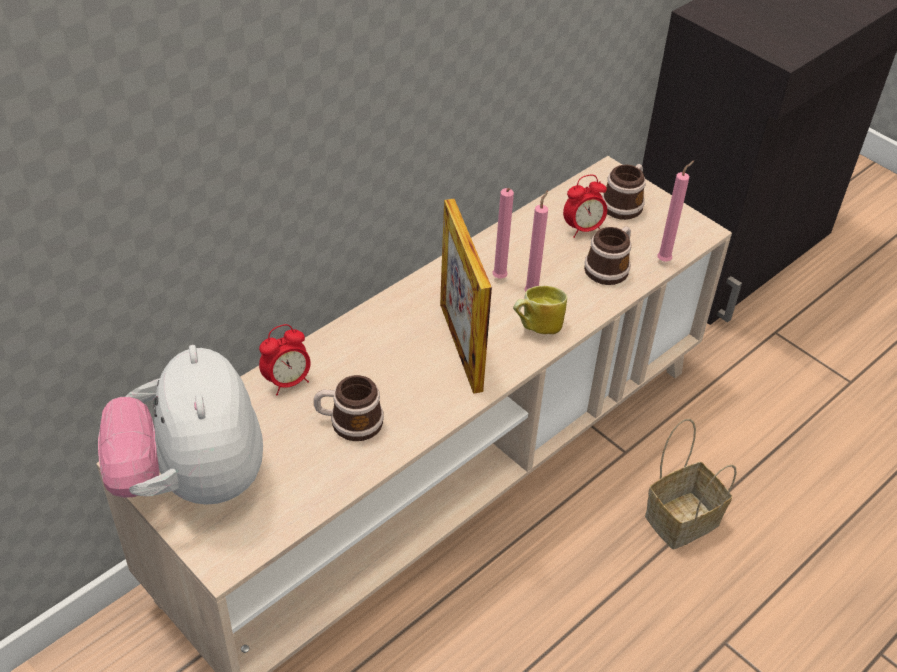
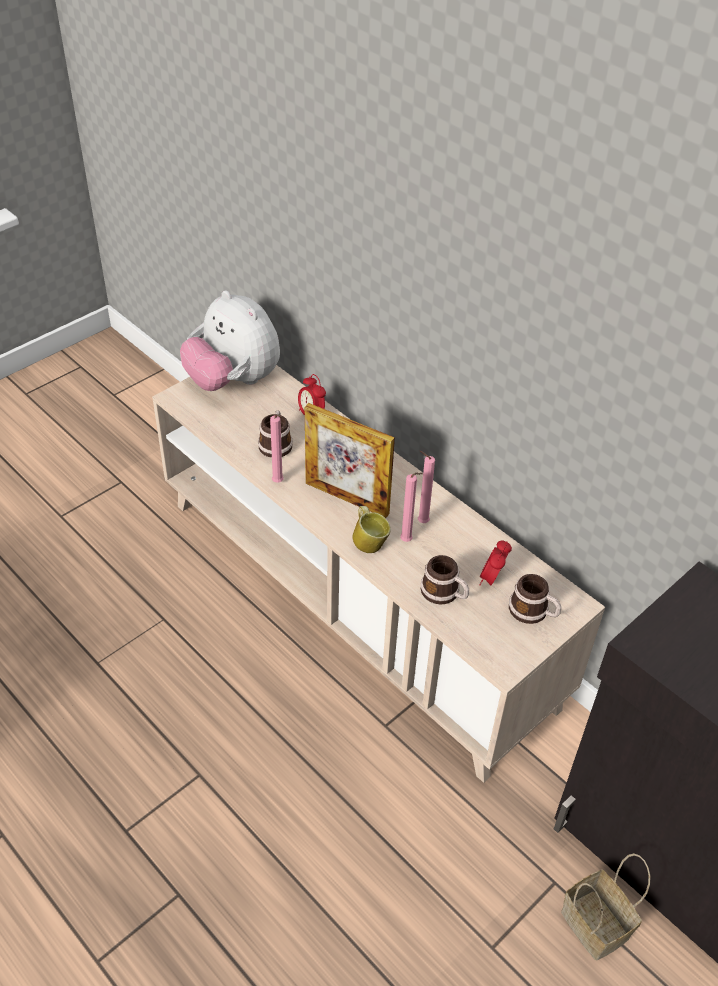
camera: 90 degrees right, 0 degrees up
(192, 480) = (233, 381): plush toy -> plush toy turned 120 degrees counterclockwise
(460, 346) = (347, 498): picture frame -> picture frame turned 135 degrees counterclockwise
(583, 229) = (492, 579): alarm clock -> alarm clock turned 45 degrees clockwise
(665, 260) = (459, 634): pink candle -> pink candle (278, 483)
(683, 518) = (316, 761): basket -> basket (597, 926)

